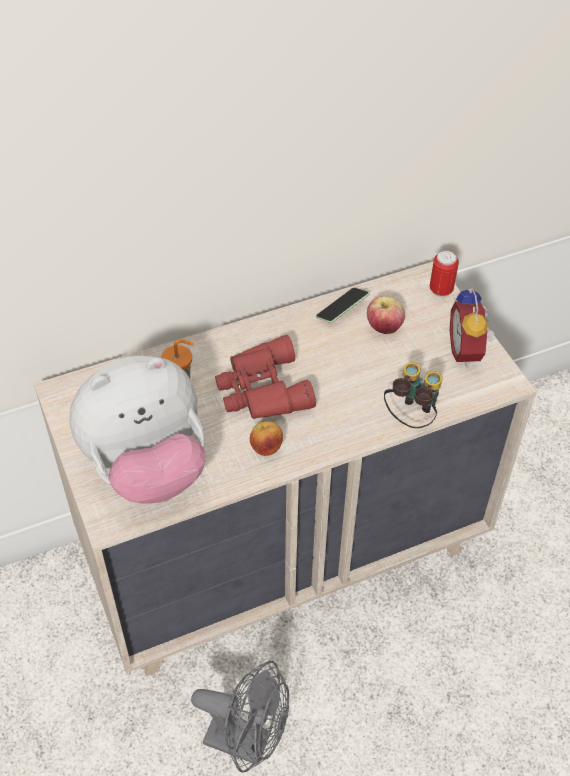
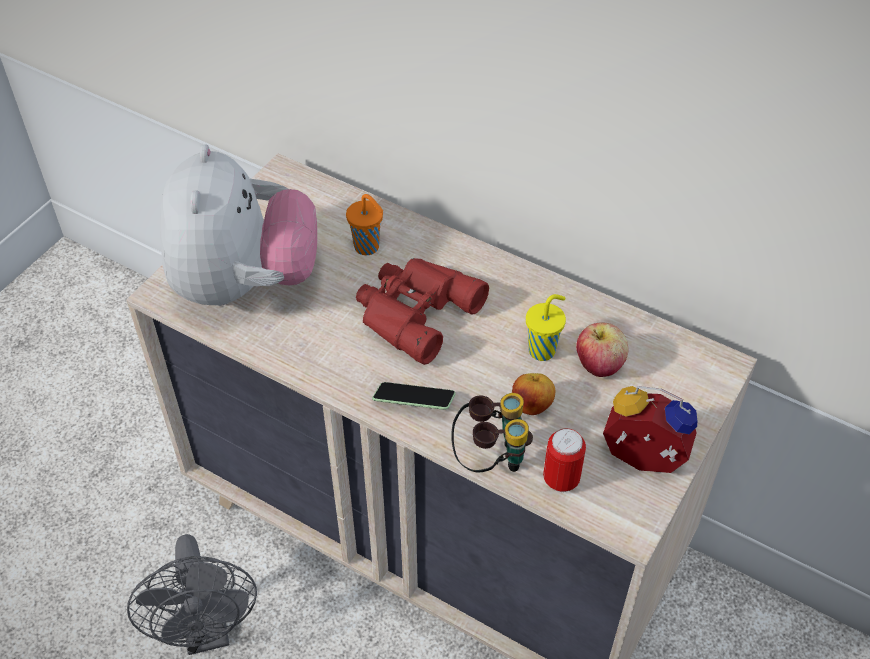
camera: 55 degrees right, 0 degrees up
(147, 468) = (244, 283): plush toy -> plush toy turned 120 degrees counterclockwise
(266, 448) = (341, 357): apple -> apple (532, 406)
(342, 310) = (587, 316): phone -> phone (414, 402)
(349, 345) = (543, 350): none -> yellow cup
(441, 290) = (711, 387): can -> can (561, 480)
(468, 351) = (641, 462): alarm clock -> alarm clock turned 60 degrees clockwise

